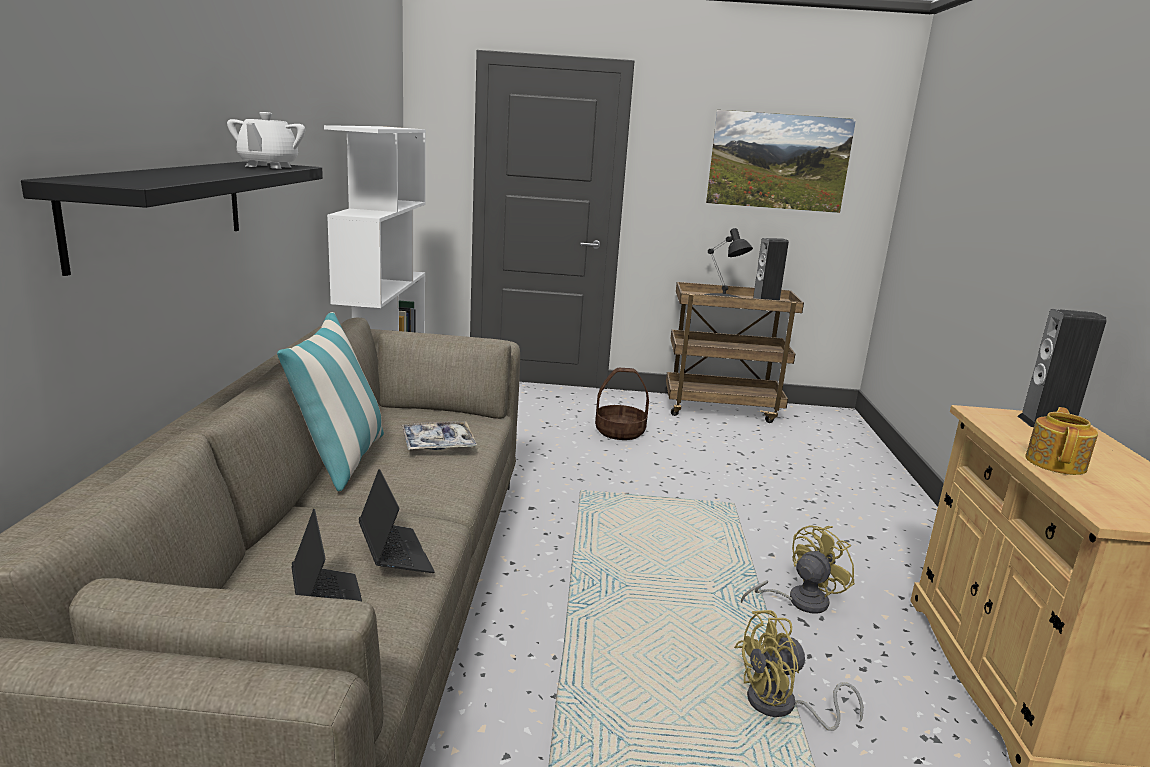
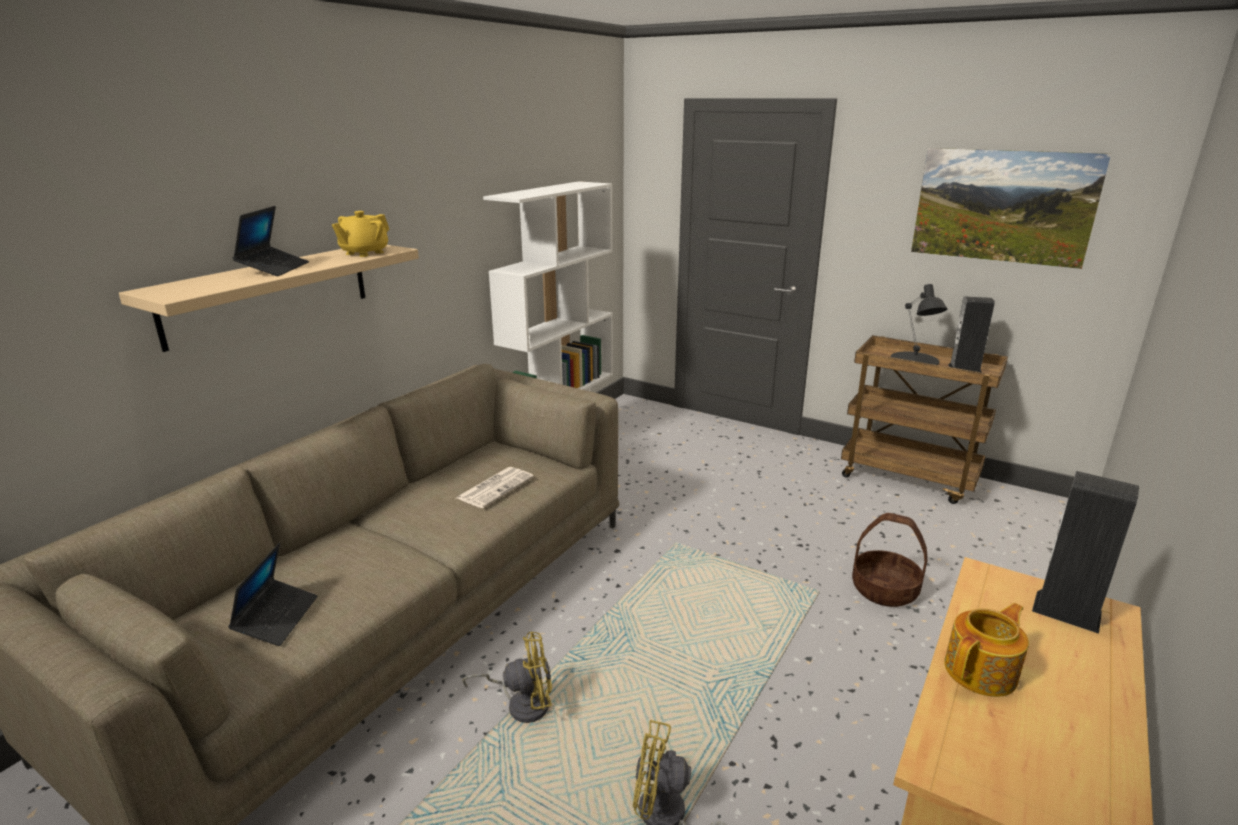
camera: 30 degrees right, 5 degrees up
(161, 209) = (269, 293): black shelf -> beige shelf
(268, 166) = (364, 253): white teapot -> yellow teapot
(341, 461) = (412, 490): pillow -> none
(395, 555) = (360, 586): laptop -> laptop (274, 268)
(438, 444) = (495, 487): tray -> newspaper
(620, 432) = (770, 486): basket -> basket (885, 589)
(798, 601) = (790, 718): yellow fan -> yellow fan (522, 704)

